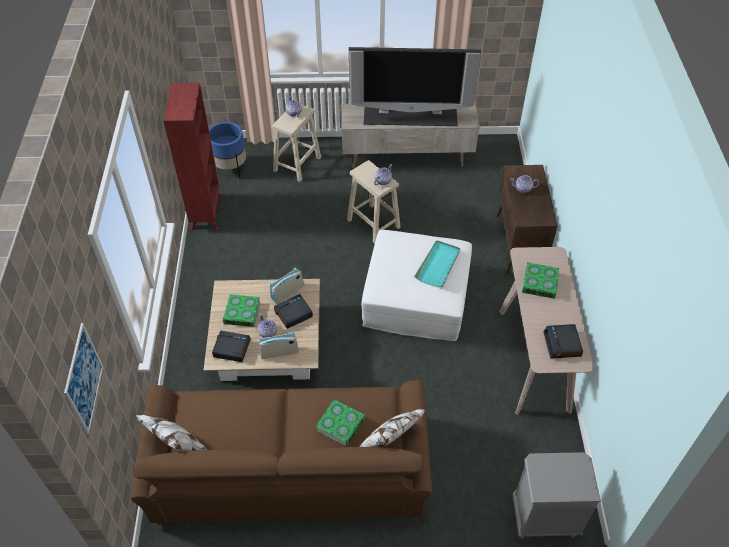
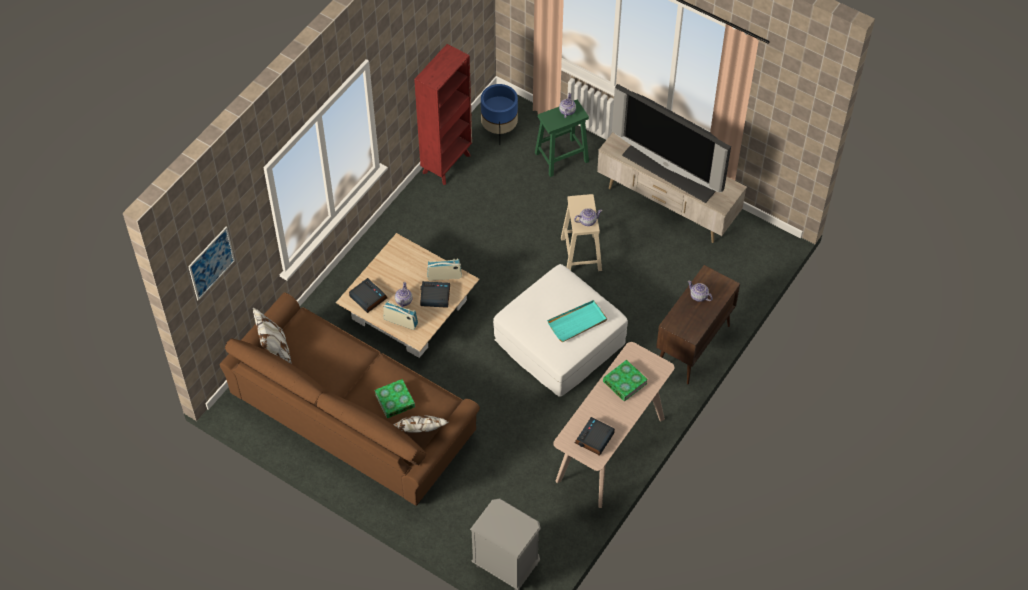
camera: 35 degrees right, 5 degrees up
(242, 313) = (397, 273): book -> none
(297, 165) = (561, 158): beige stool -> green stool

